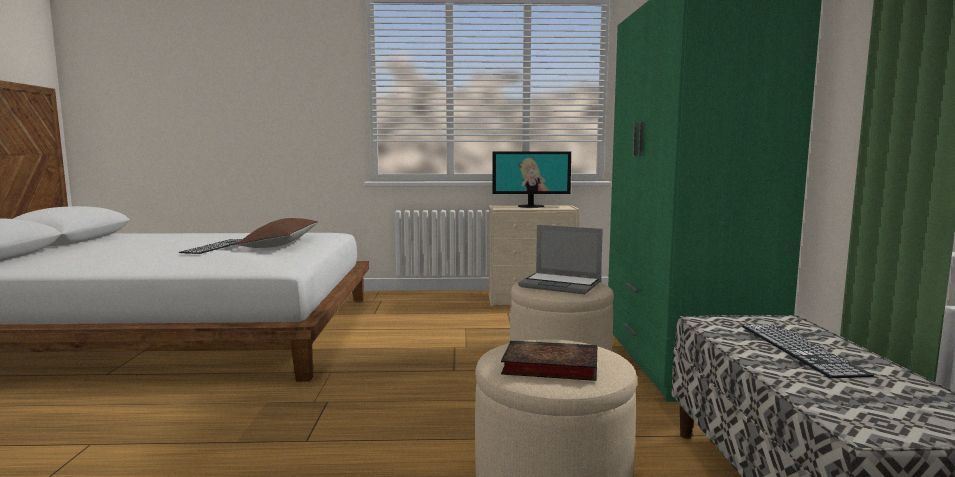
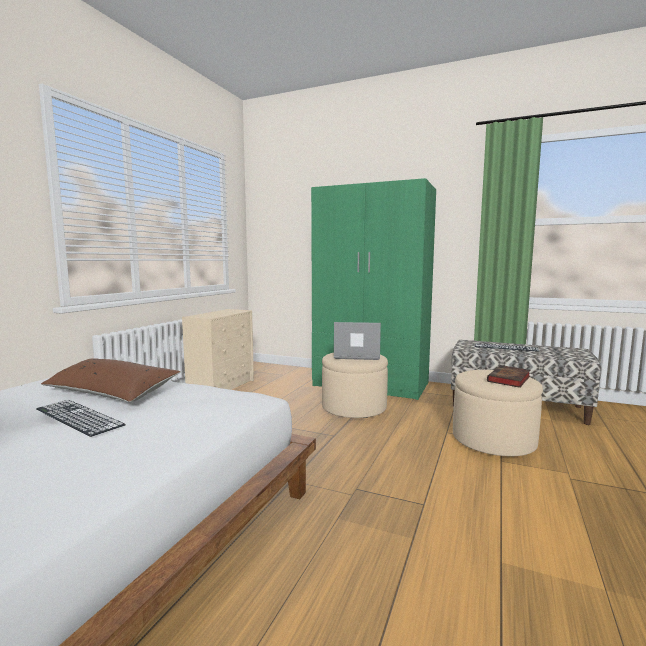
camera: 65 degrees left, 0 degrees up
(531, 206) = (214, 313): monitor -> none
(561, 285) = (356, 355): laptop -> laptop turned 135 degrees counterclockwise

